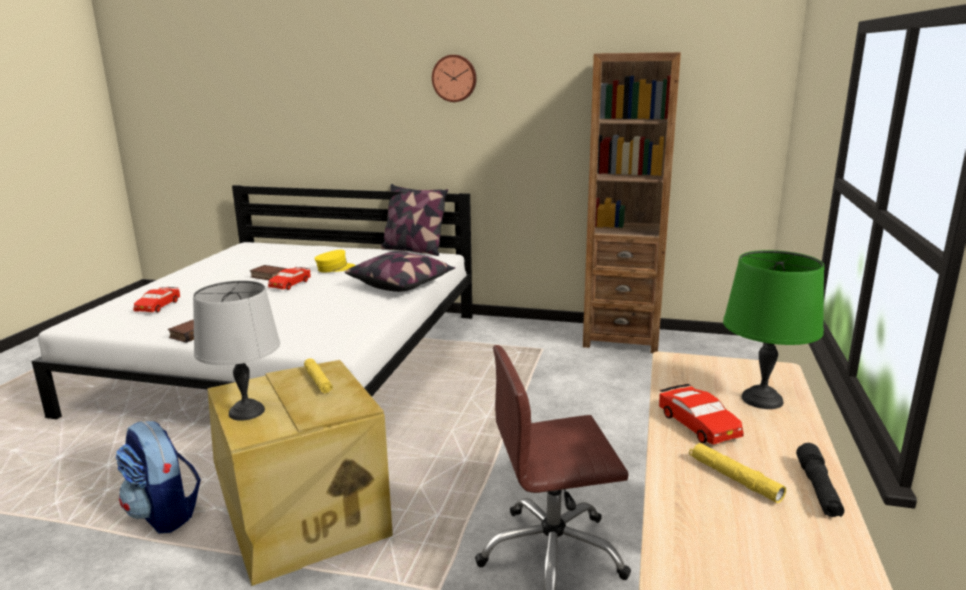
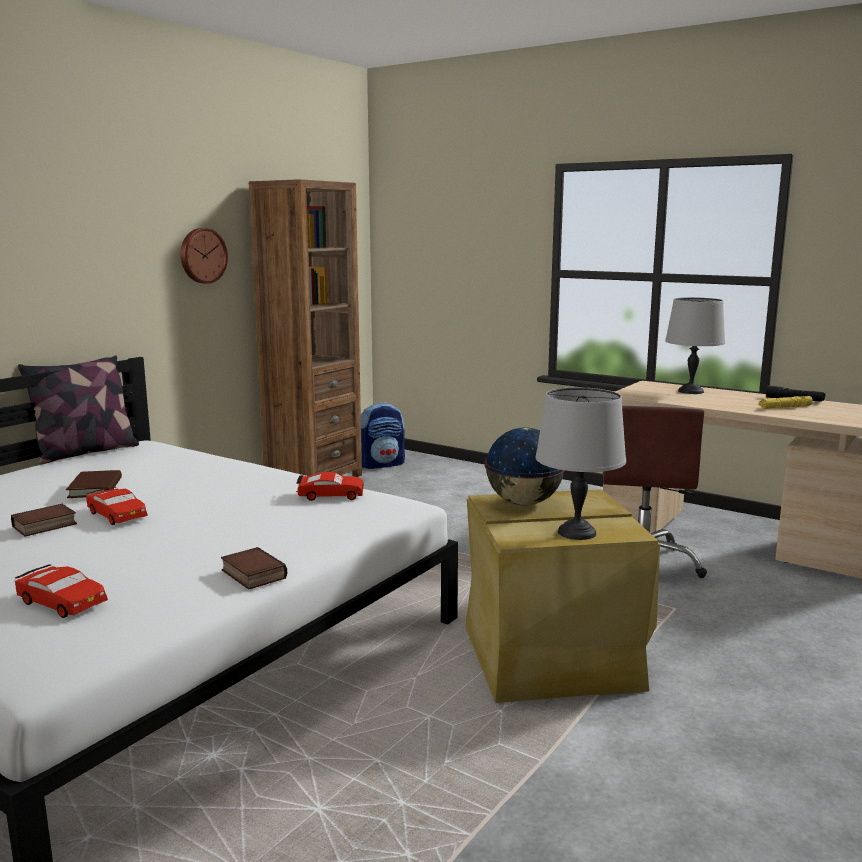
camera: 70 degrees left, 5 degrees down
(164, 514) = (492, 749): backpack -> backpack (382, 464)
(318, 381) = (524, 503): yellow flashlight -> globe
(335, 268) = (95, 488): yellow cap -> brown book
(401, 284) = (224, 468): pillow -> none
(454, 78) = (100, 204): wall clock -> wall clock (202, 255)
(698, 424) = (721, 403): red toy car -> red toy car (330, 495)
(763, 400) = (691, 391): green table lamp -> grey table lamp

